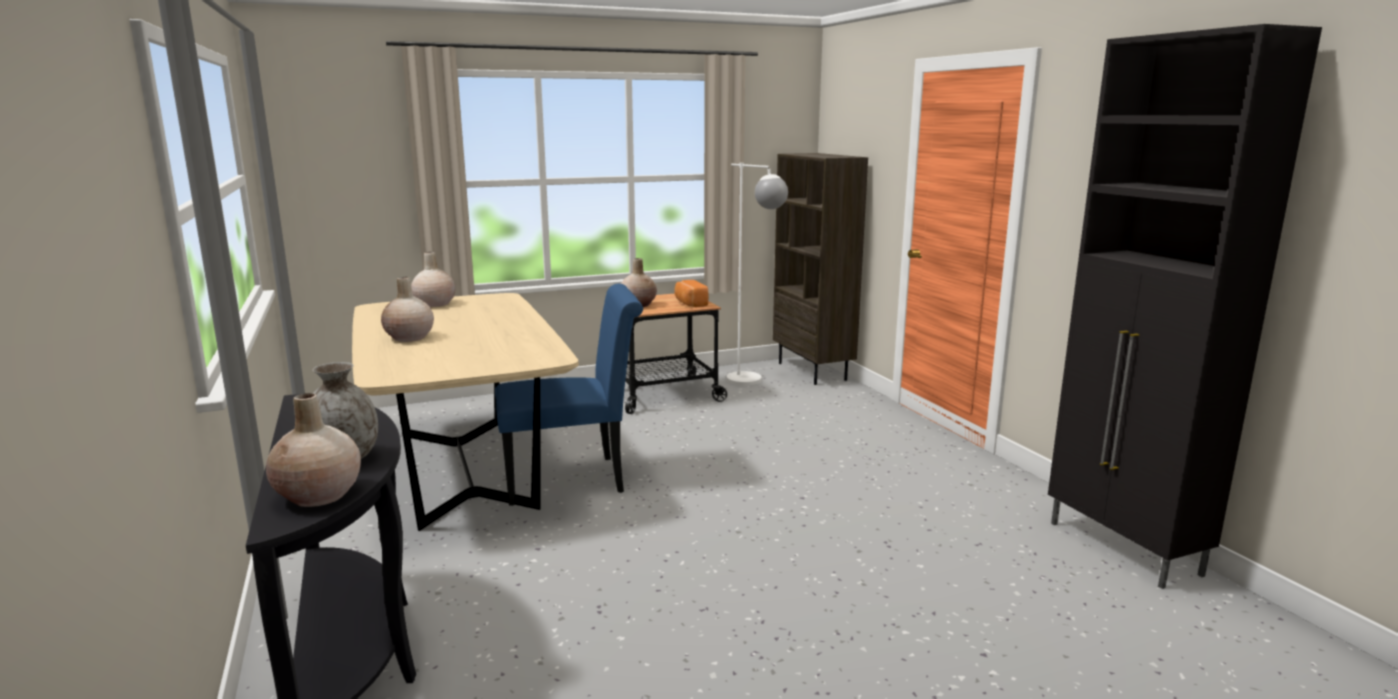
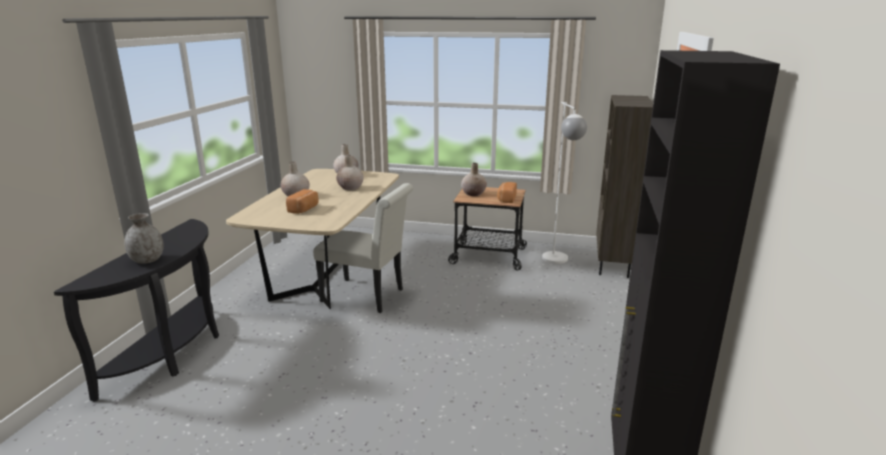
camera: 35 degrees right, 5 degrees up
(319, 495) = (108, 276): beige vase -> beige vase (350, 188)
(467, 350) = (304, 209): none -> bread
(573, 479) = (368, 296): blue chair -> white chair

